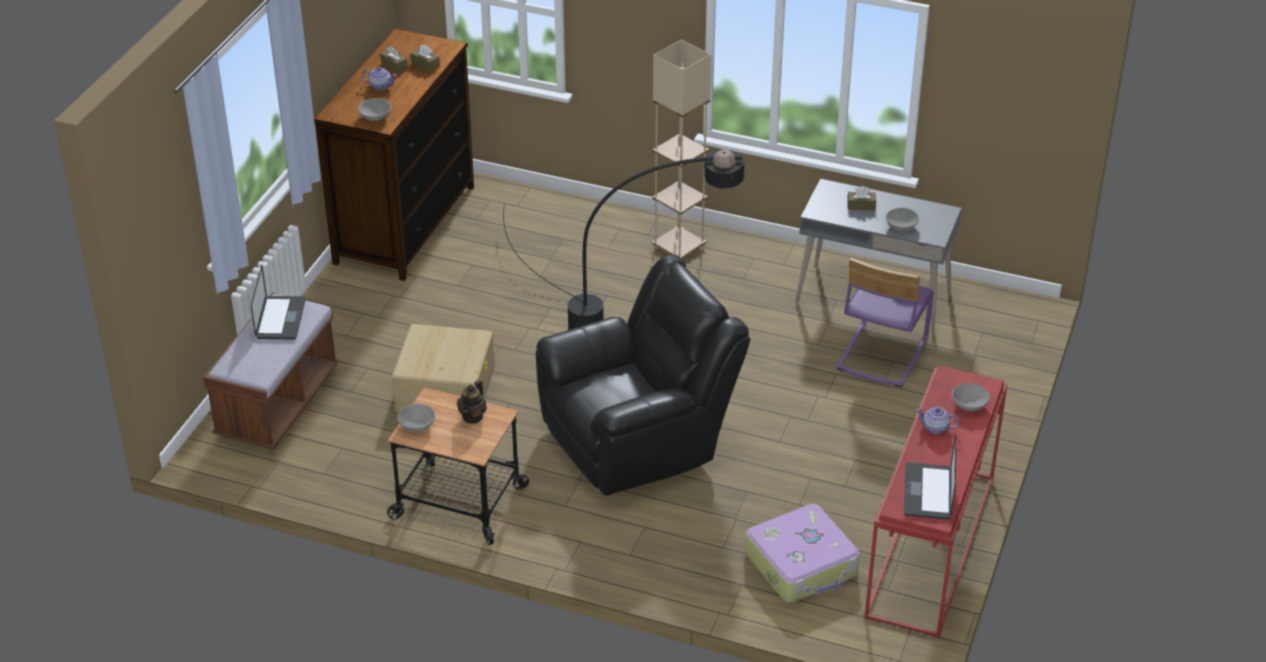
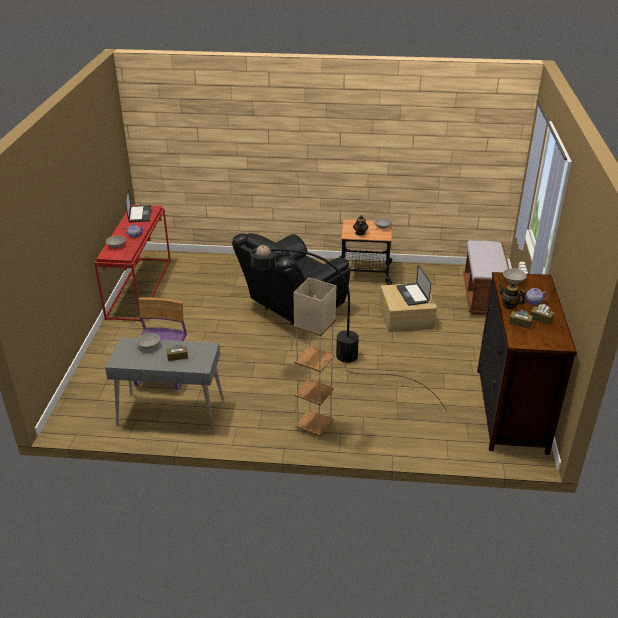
camera: 165 degrees right, 5 degrees down
(280, 319) = (491, 264): laptop -> laptop (412, 295)
(416, 86) = (509, 305): none -> teapot
(802, 564) = (199, 274): suitcase -> none

